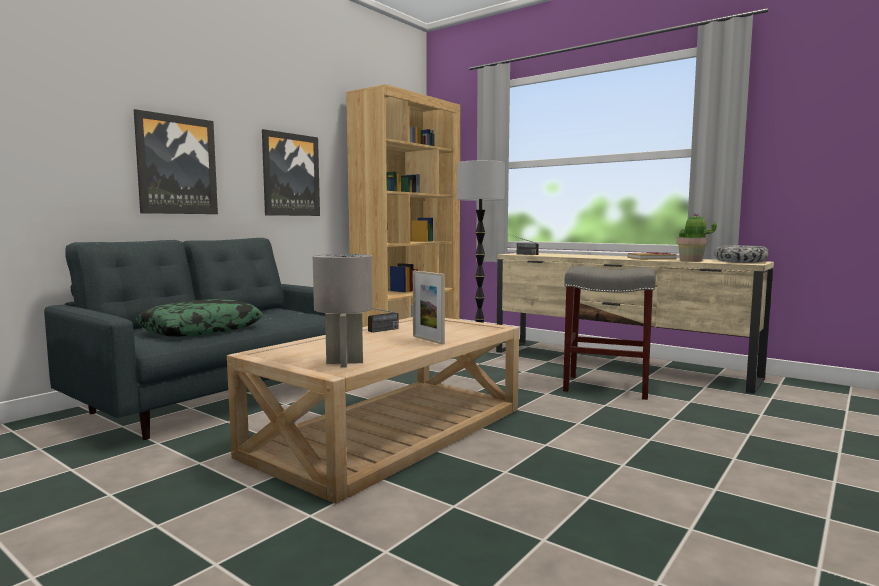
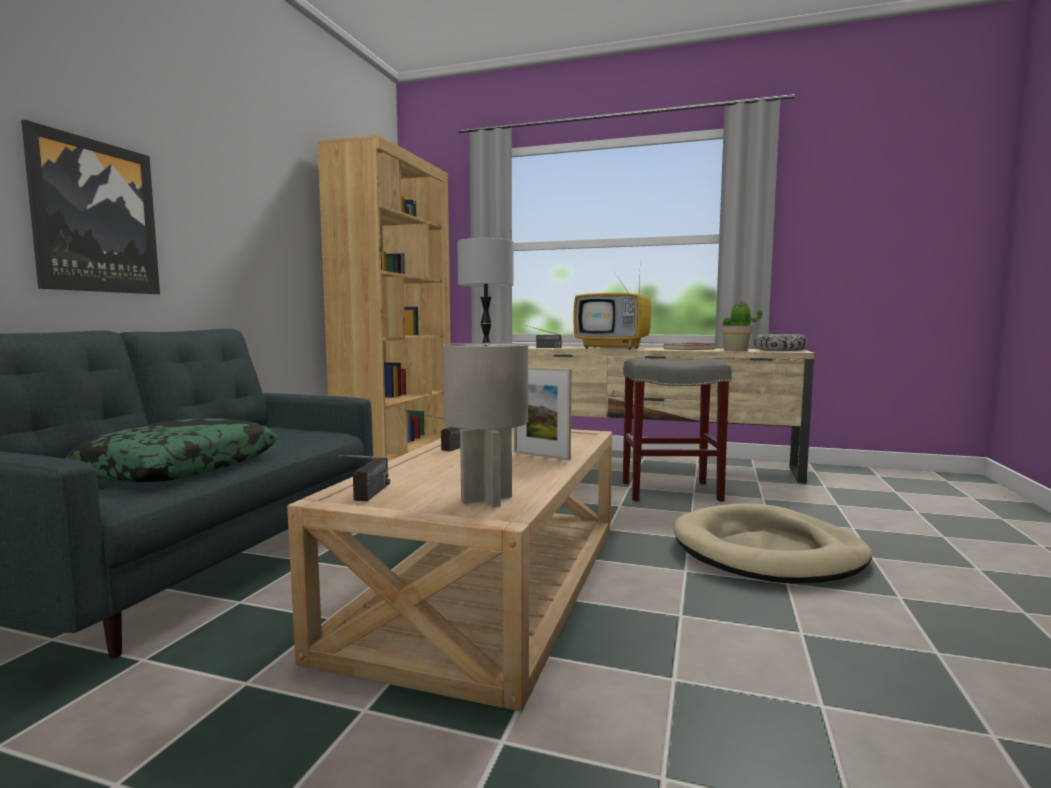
camera: 20 degrees left, 0 degrees up
(277, 355) = (367, 497): none -> radio
(290, 175) = (253, 244): picture -> none
(583, 256) = (613, 348): none -> television
(636, 441) = (767, 551): none -> beige dog bed

